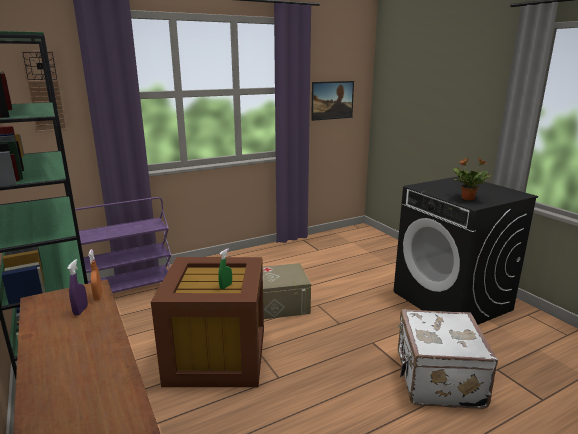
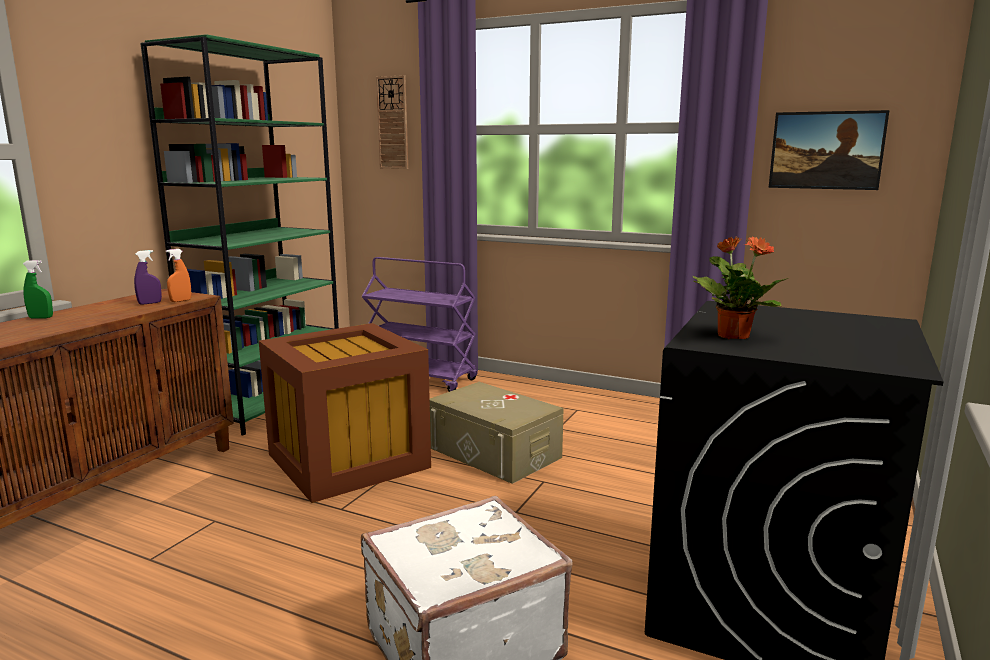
camera: 55 degrees right, 5 degrees down
(225, 286) = (335, 357): green spray bottle -> green spray bottle (41, 318)

